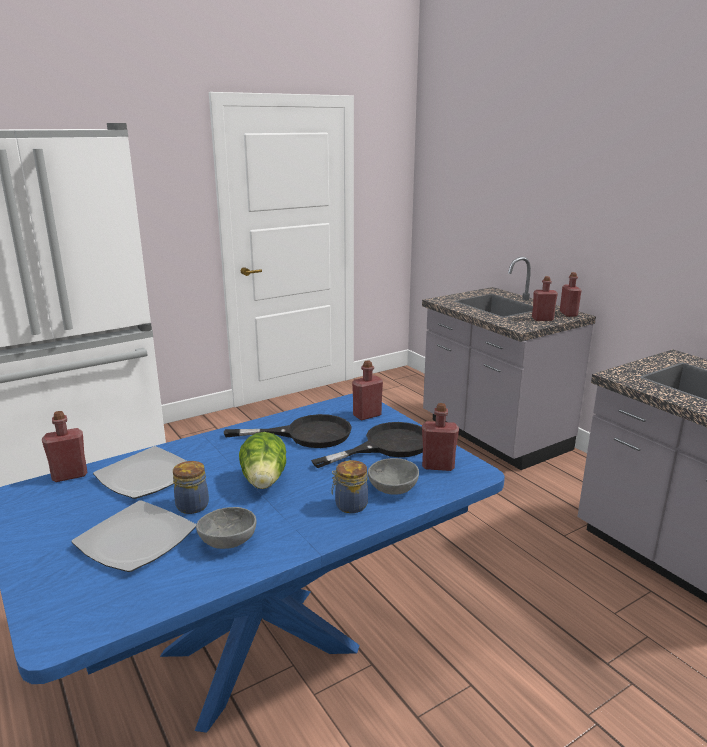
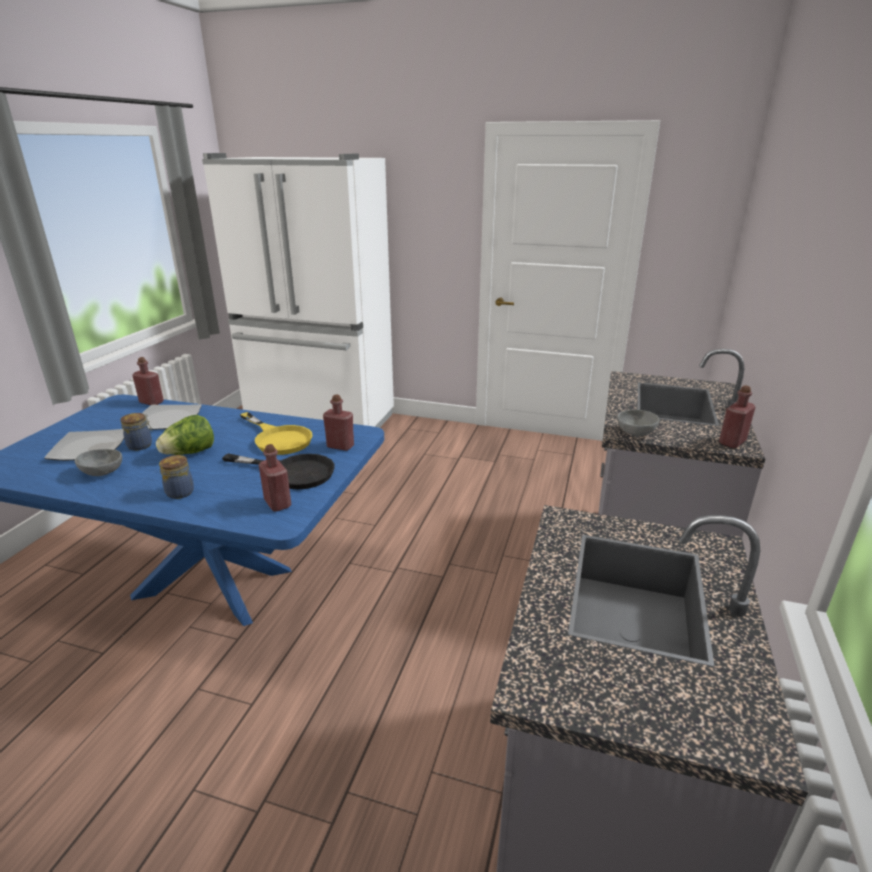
camera: 50 degrees right, 5 degrees up
(306, 434) = (278, 438): black frying pan -> yellow frying pan
(392, 489) = (218, 499): grey bowl -> grey bowl (635, 432)
(542, 319) = (678, 434): red bottle -> none

